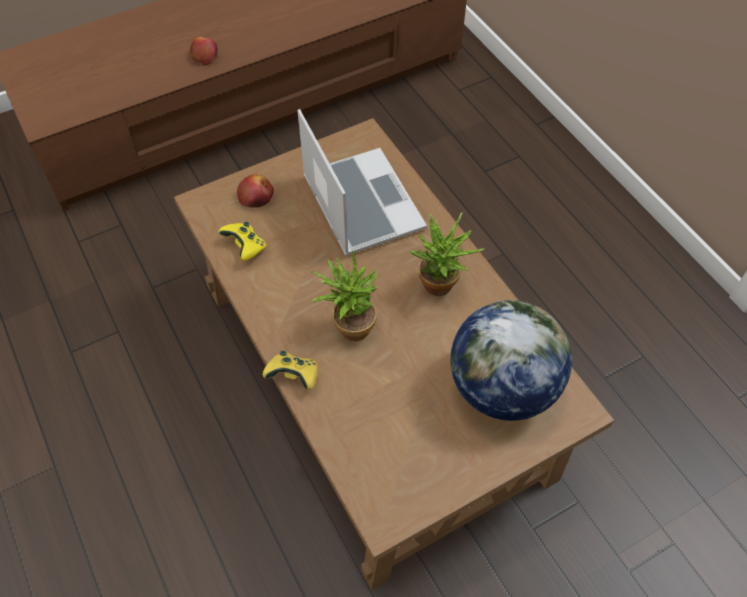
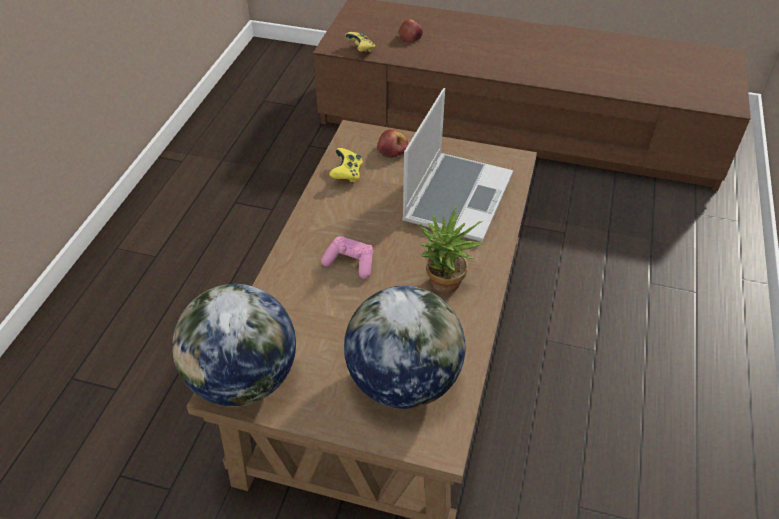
camera: 45 degrees right, 10 degrees down
(204, 56) = (477, 61): apple -> apple (410, 36)
(294, 376) = (279, 265): yellow game controller -> yellow game controller (361, 49)
(349, 326) = (350, 263): potted plant -> pink game controller
(390, 494) = (243, 380): none -> globe

